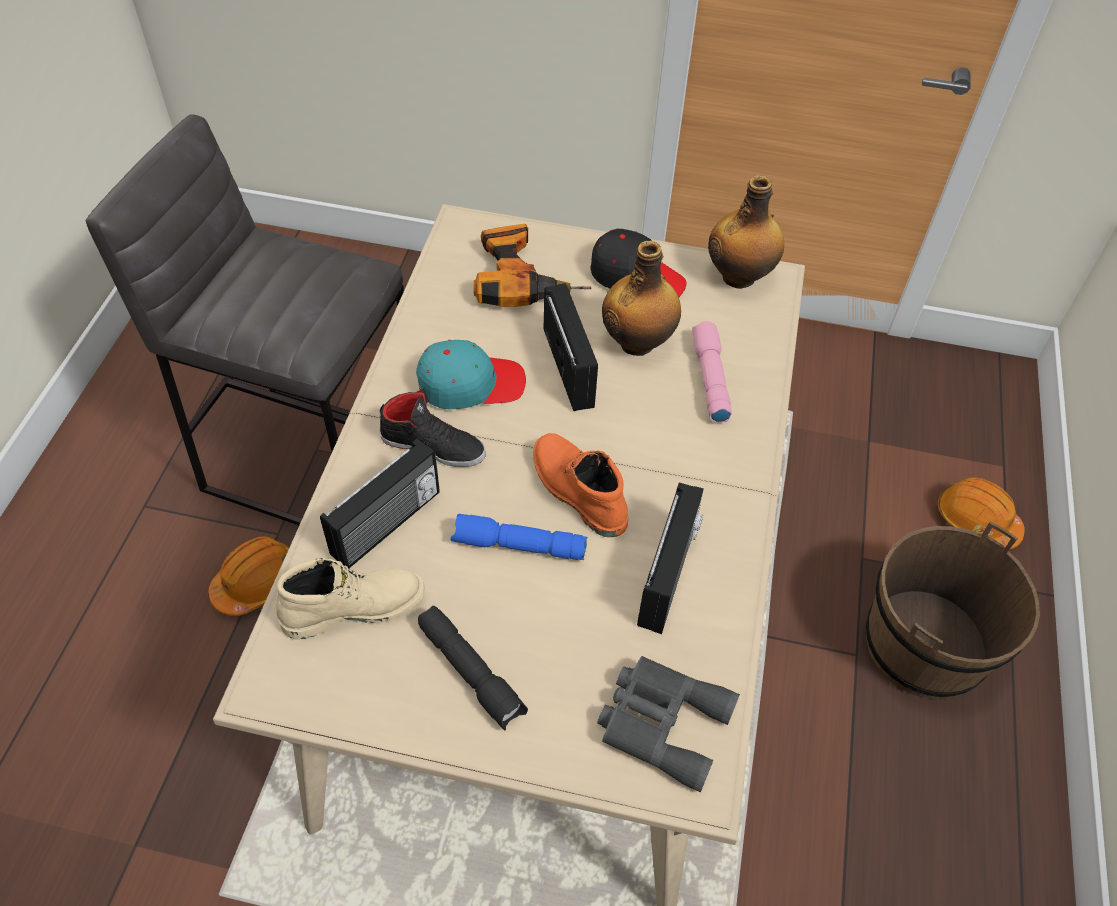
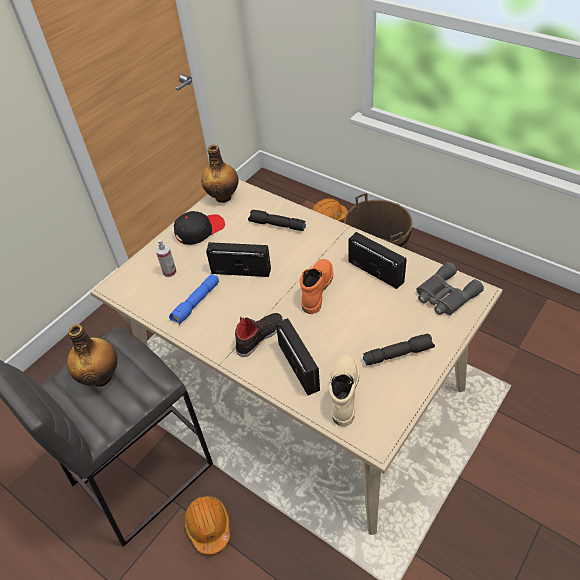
camera: 60 degrees left, 5 degrees down
(470, 383) = (228, 311): turquoise cap -> none
(517, 546) = (337, 319): blue flashlight -> blue flashlight (196, 303)
(523, 277) = (169, 272): power drill -> spray bottle
(576, 491) = (316, 289): orange boot -> orange boot turned 120 degrees clockwise
(638, 342) = (240, 242): bottle -> bottle (101, 376)
(709, 378) = (276, 225): pink flashlight -> black flashlight

